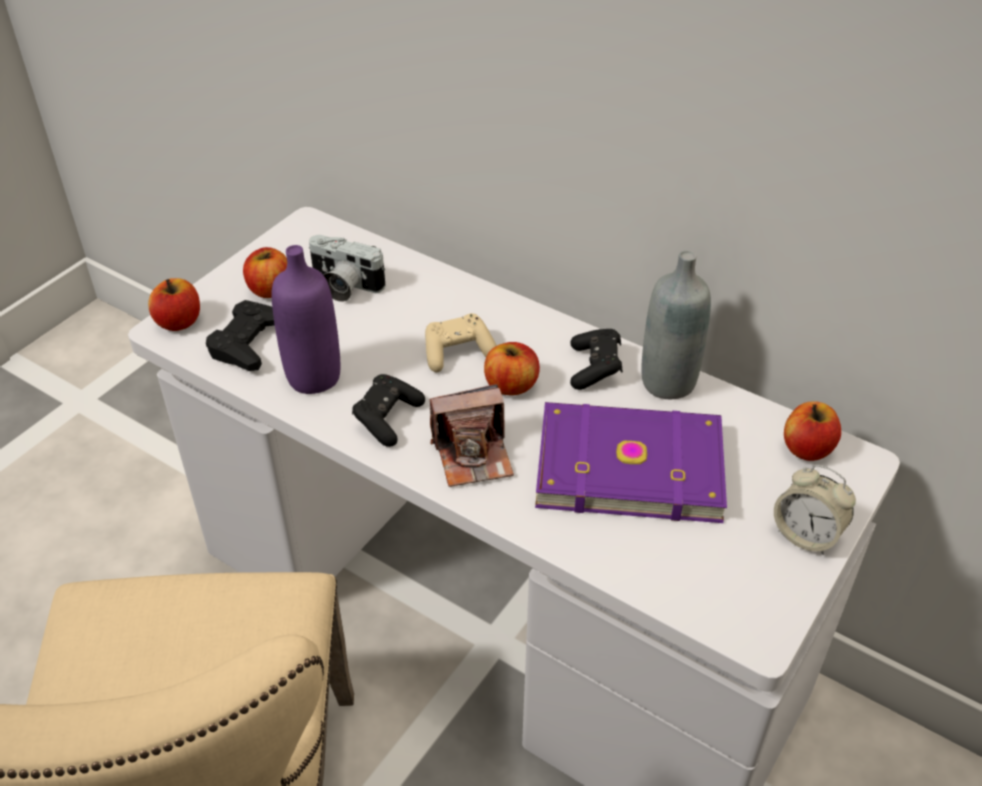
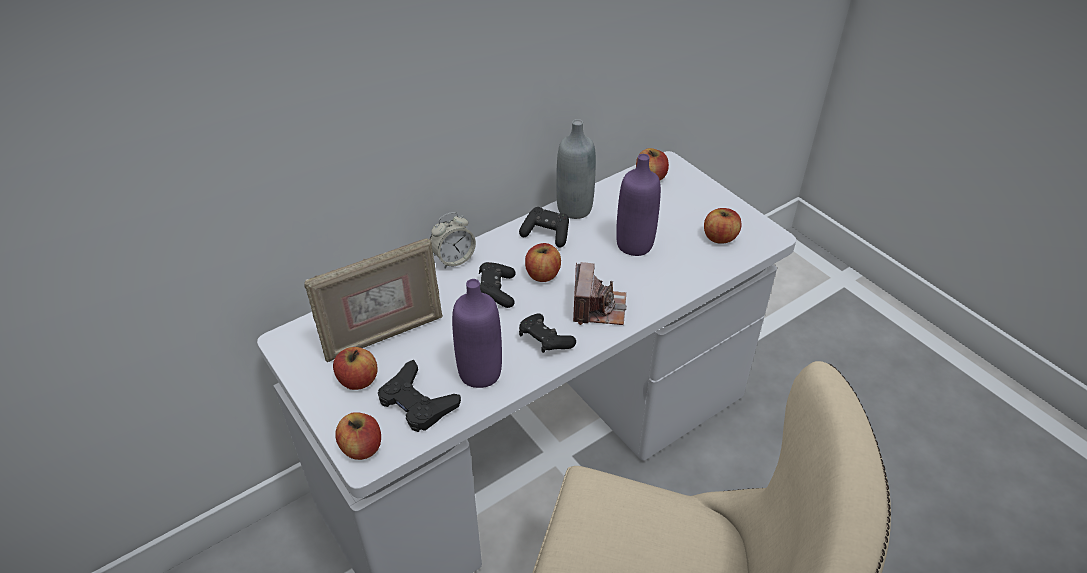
camera: 70 degrees left, 0 degrees up
(343, 286) = (383, 335): camera -> picture frame
(458, 352) = (496, 291): beige game controller -> black game controller
(628, 464) = (634, 244): purple book -> purple bottle
(710, 564) = (720, 237): none -> apple
(806, 535) = (711, 198): alarm clock -> alarm clock (454, 259)

